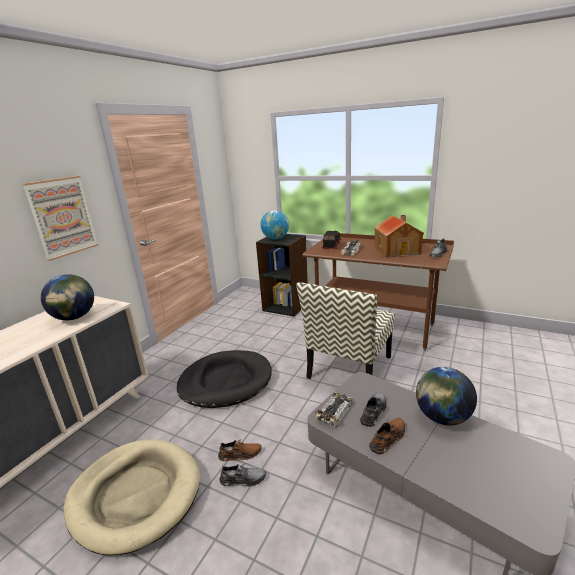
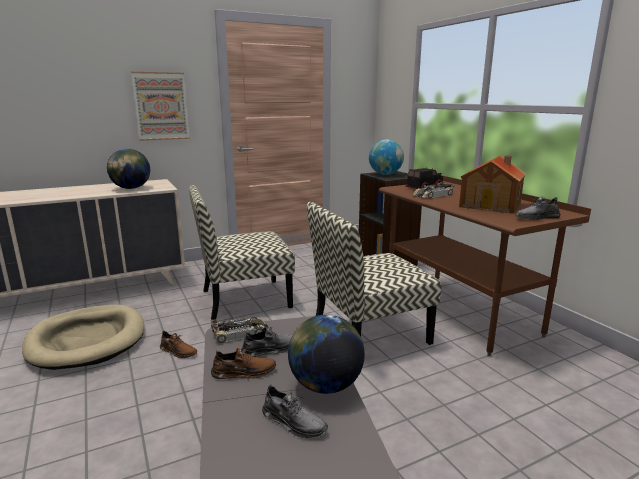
camera: 35 degrees right, 5 degrees down
(225, 381) = (244, 299): black dog bed -> chair
(243, 479) = (155, 368): grey shoe -> grey shoe (293, 422)

